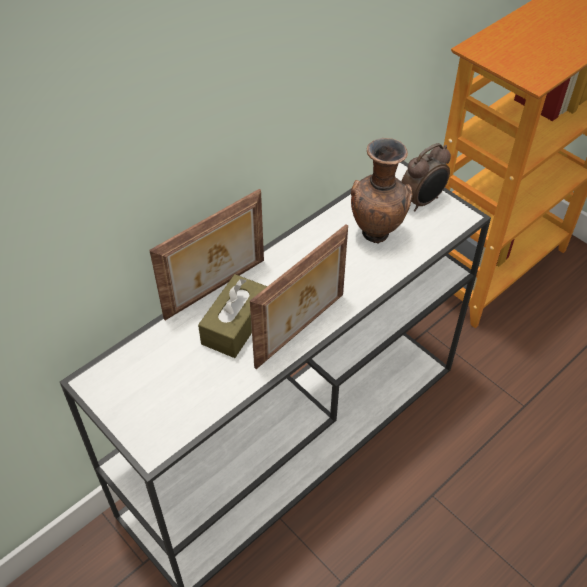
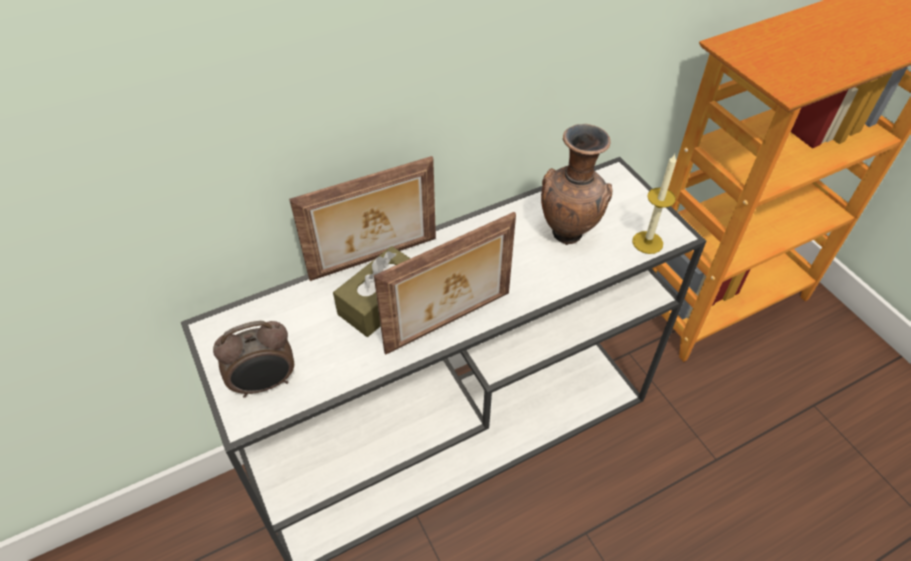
camera: 15 degrees right, 0 degrees up
(422, 201) = (632, 209): alarm clock -> alarm clock (265, 384)
(444, 228) = (647, 242): none -> candle

